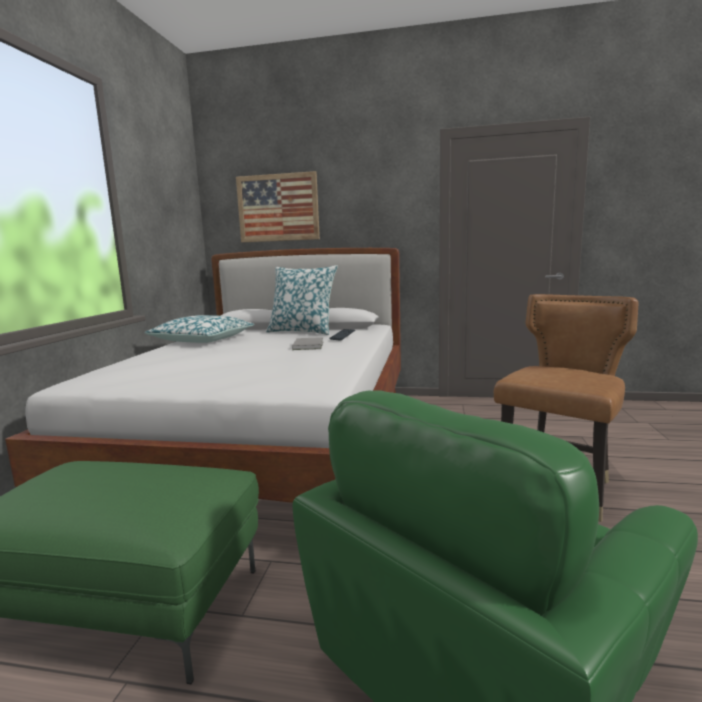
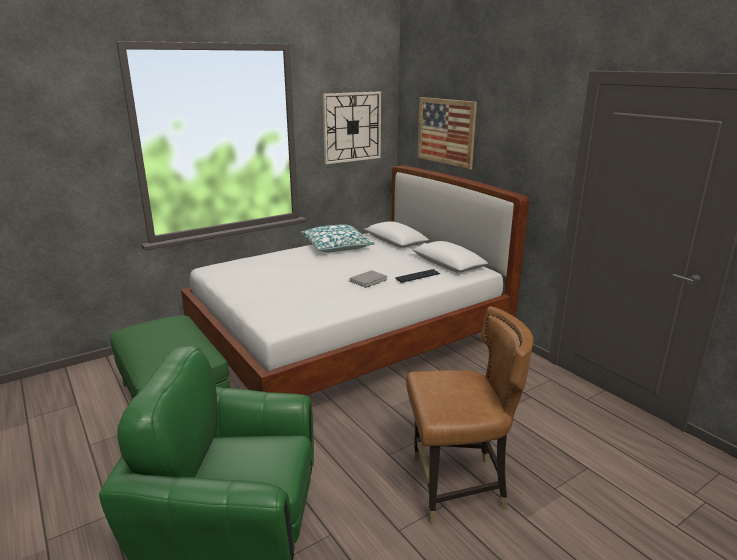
camera: 45 degrees right, 10 degrees up
(168, 206) = (352, 127): none -> wall clock
(302, 331) = (410, 259): pillow -> none

